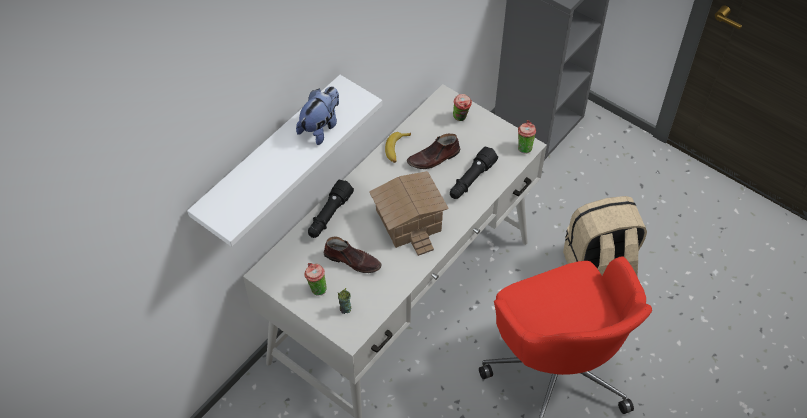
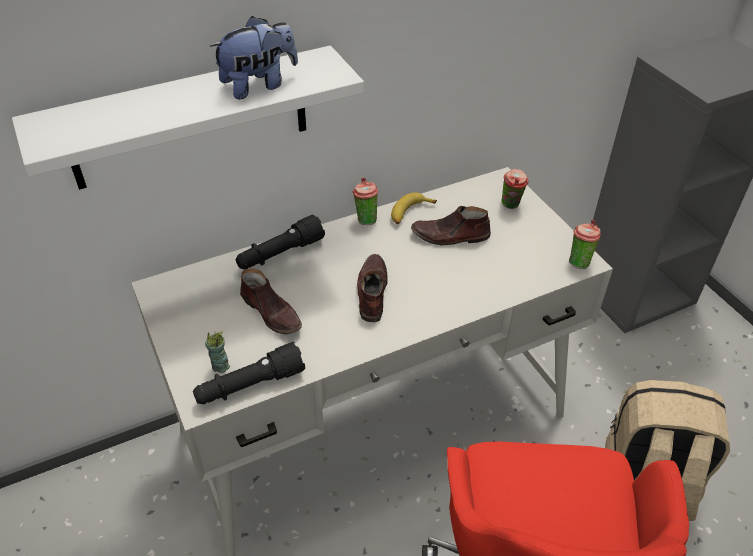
camera: 25 degrees right, 10 degrees down
(316, 288) = (204, 328): cup -> cup (365, 219)
(407, 220) = (371, 292): toy house -> brown shoe
(471, 180) = (485, 275): black flashlight -> black flashlight (250, 385)

